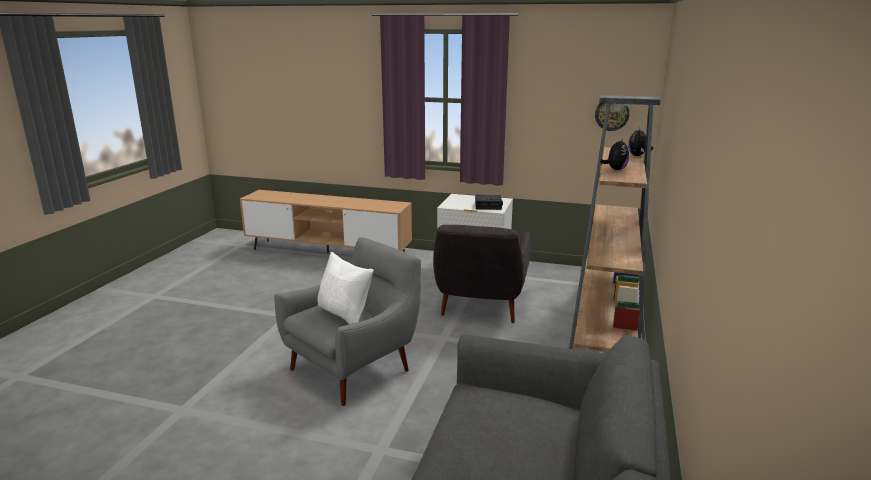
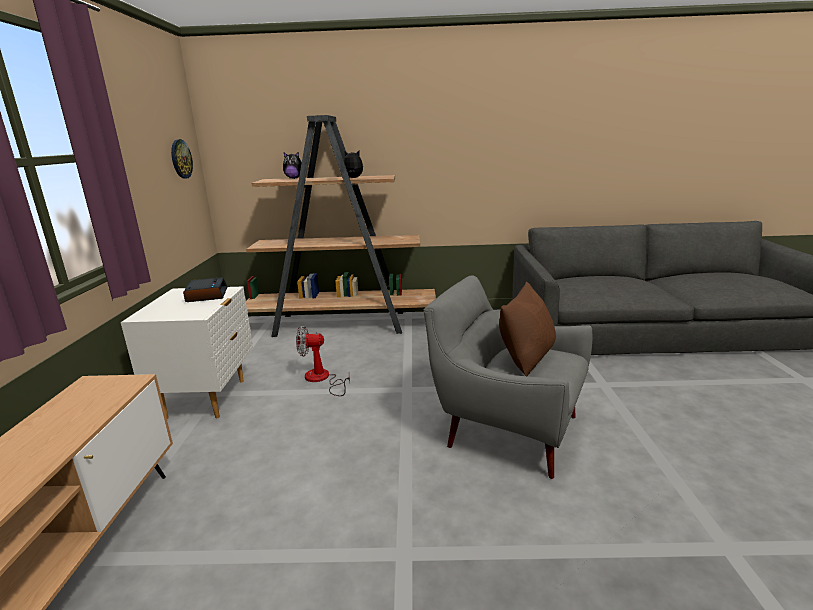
camera: 105 degrees left, 0 degrees up
(344, 314) = (526, 358): white pillow -> brown pillow
(481, 306) = (322, 379): grey armchair -> fan

